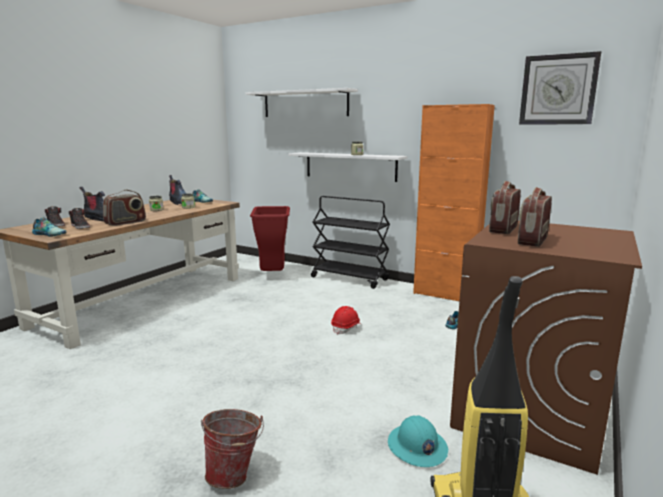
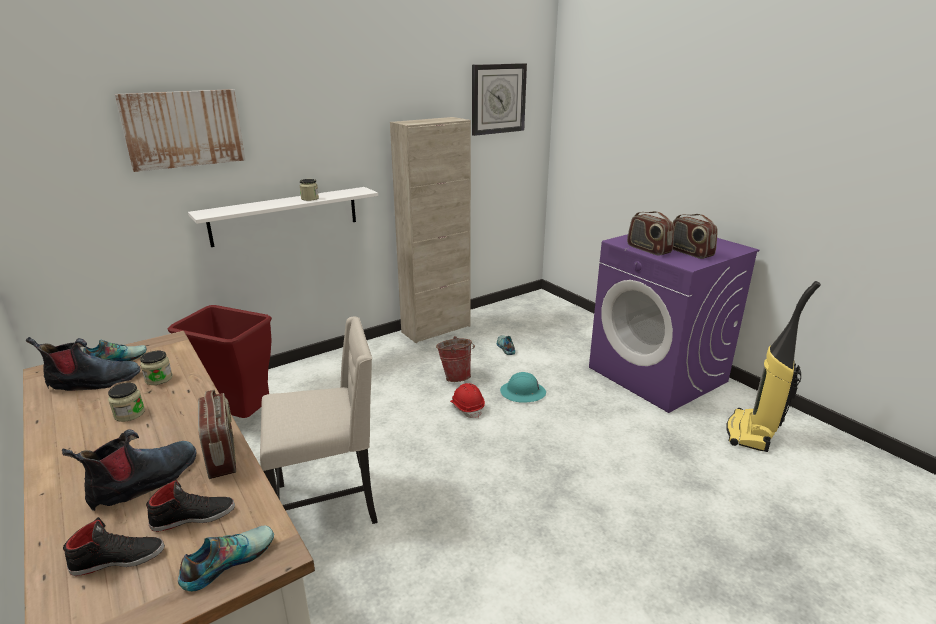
camera: 65 degrees left, 10 degrees up
(213, 313) = (329, 504): none -> beige chair
(235, 474) = (710, 545): bucket -> bucket (456, 376)
(305, 104) = (183, 129): white shelf -> picture
(350, 278) = (328, 364): black cart -> none
(417, 447) = (689, 436): turquoise hard hat -> turquoise hard hat (523, 393)
(445, 294) = (436, 329): orange cabinet -> beige cabinet
(529, 412) = (658, 375): brown washing machine -> purple washing machine

